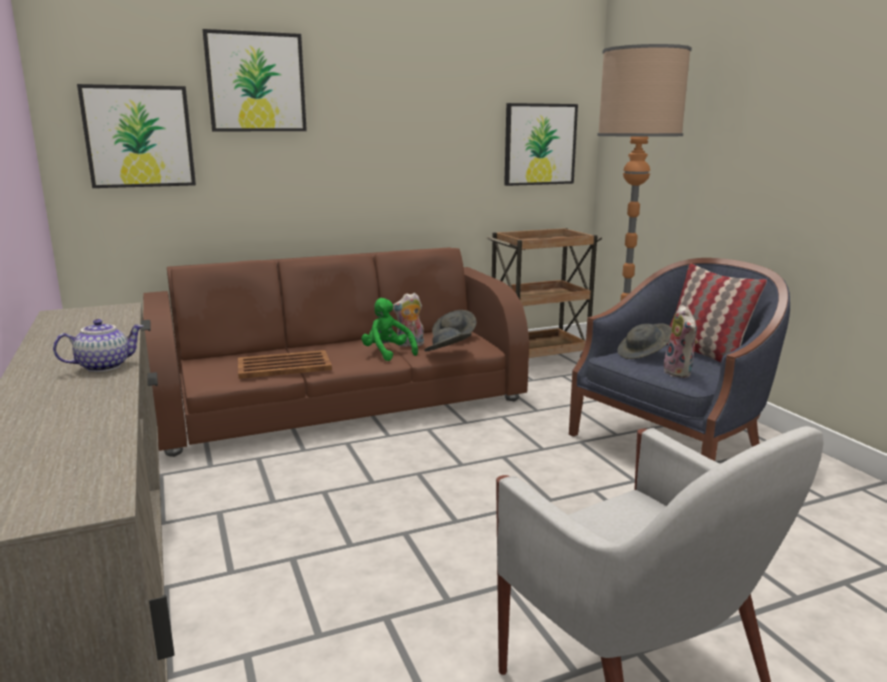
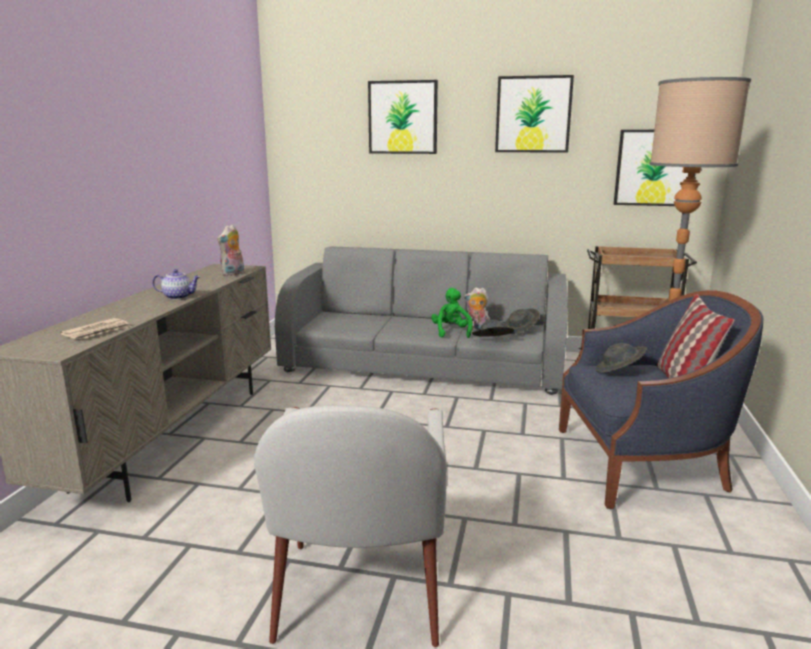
camera: 35 degrees right, 0 degrees up
(88, 449) = (98, 332): none -> newspaper
(139, 137) = (324, 156): picture -> picture (533, 114)
(285, 366) = (371, 326): brown tray -> none
(341, 399) = (425, 362): brown sofa -> grey sofa
(680, 372) = (623, 392): plush toy -> plush toy (233, 274)

